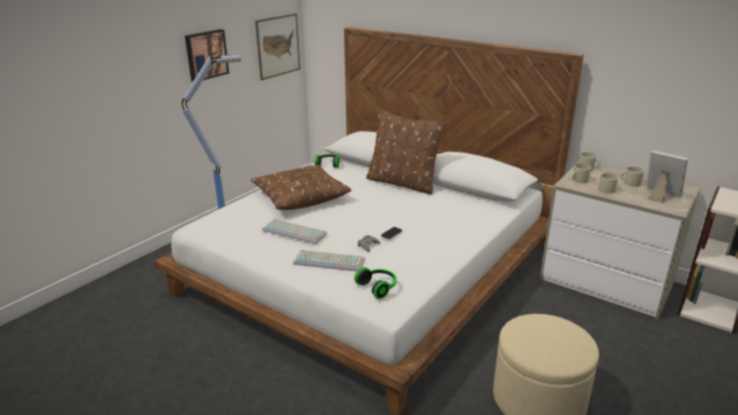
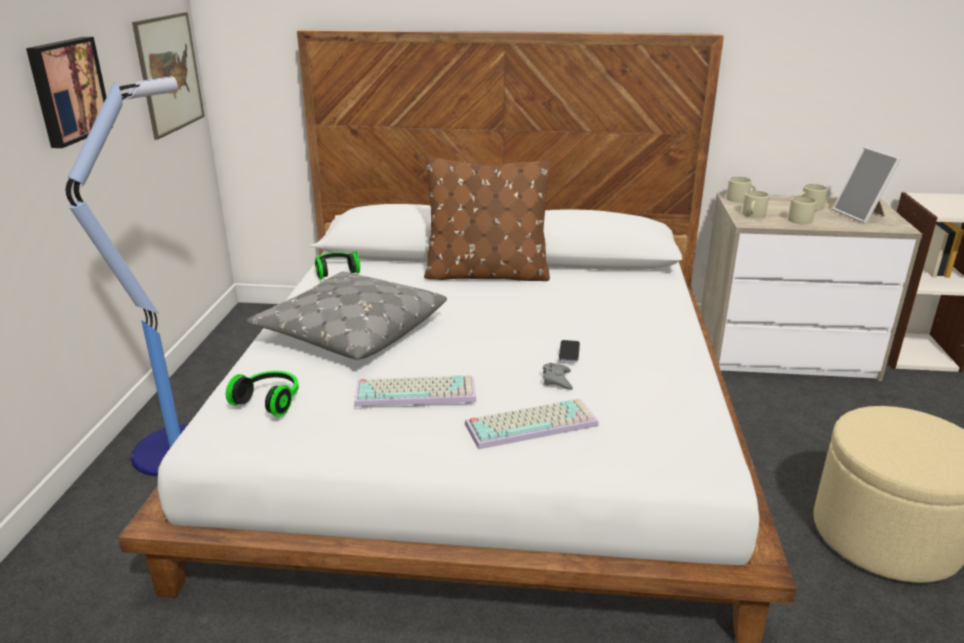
camera: 30 degrees left, 0 degrees up
(300, 196) = (350, 332): brown pillow -> grey pillow
(378, 287) = (659, 441): headphones -> headphones (270, 401)
(660, 196) = (861, 215): picture frame -> picture frame turned 120 degrees counterclockwise

